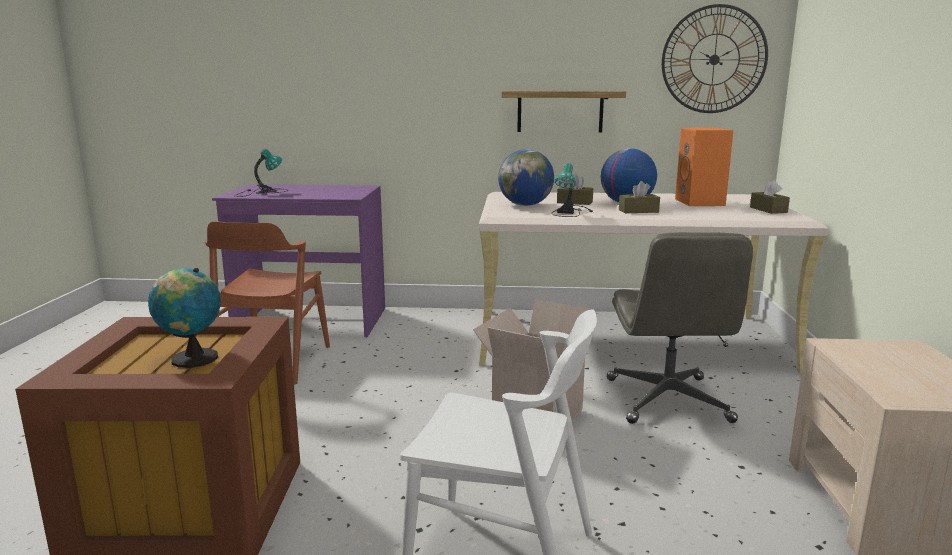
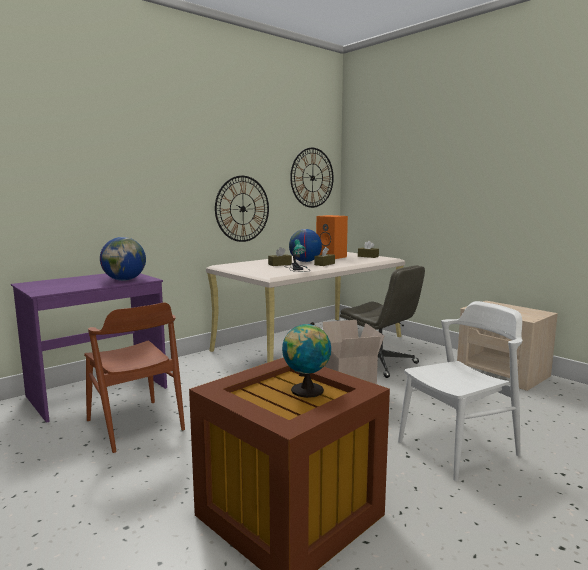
camera: 45 degrees left, 5 degrees down
(262, 192) = (59, 286): table lamp -> none
(525, 205) = (263, 269): globe -> globe (124, 280)
(560, 111) = (242, 209): shelf -> wall clock

